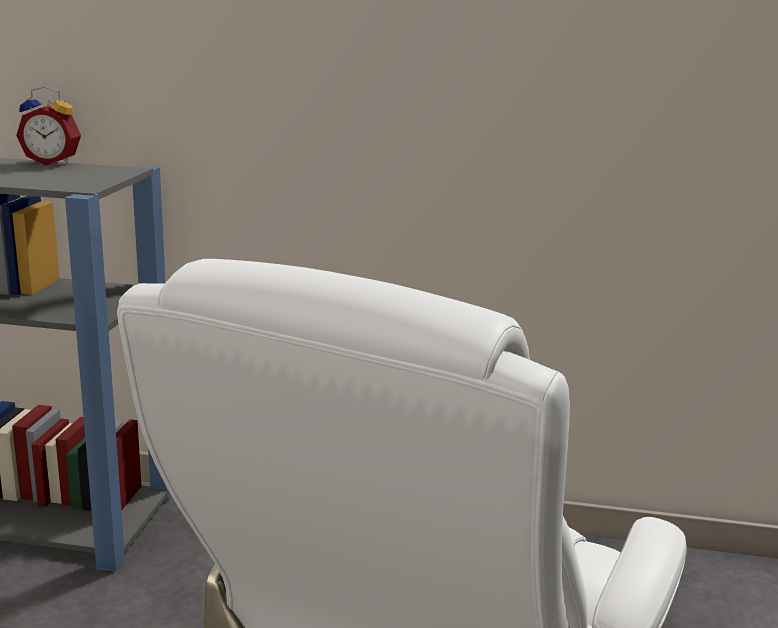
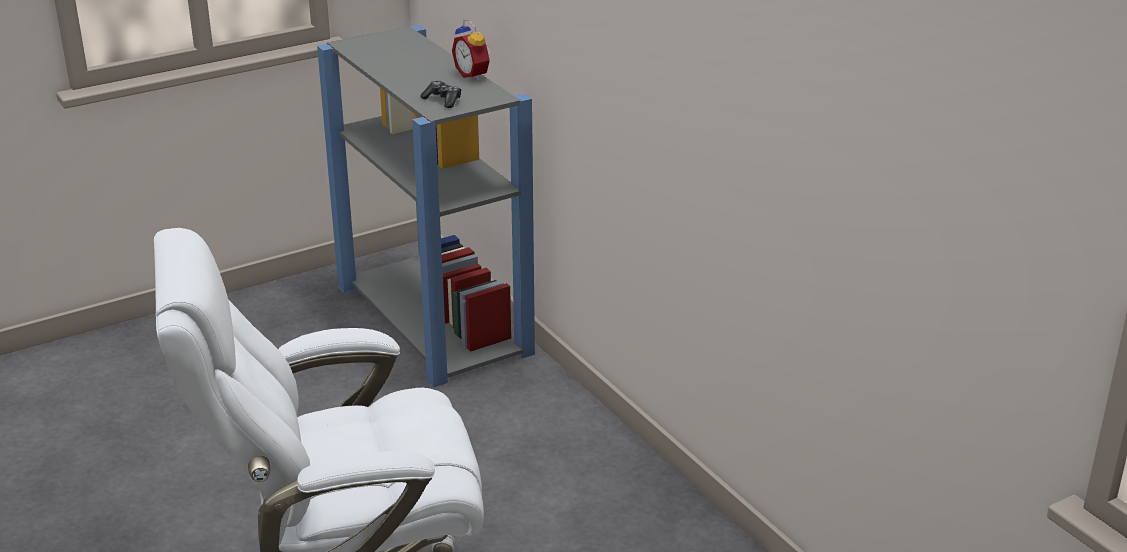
camera: 50 degrees right, 10 degrees up
(67, 180) = (443, 100): none -> game controller

